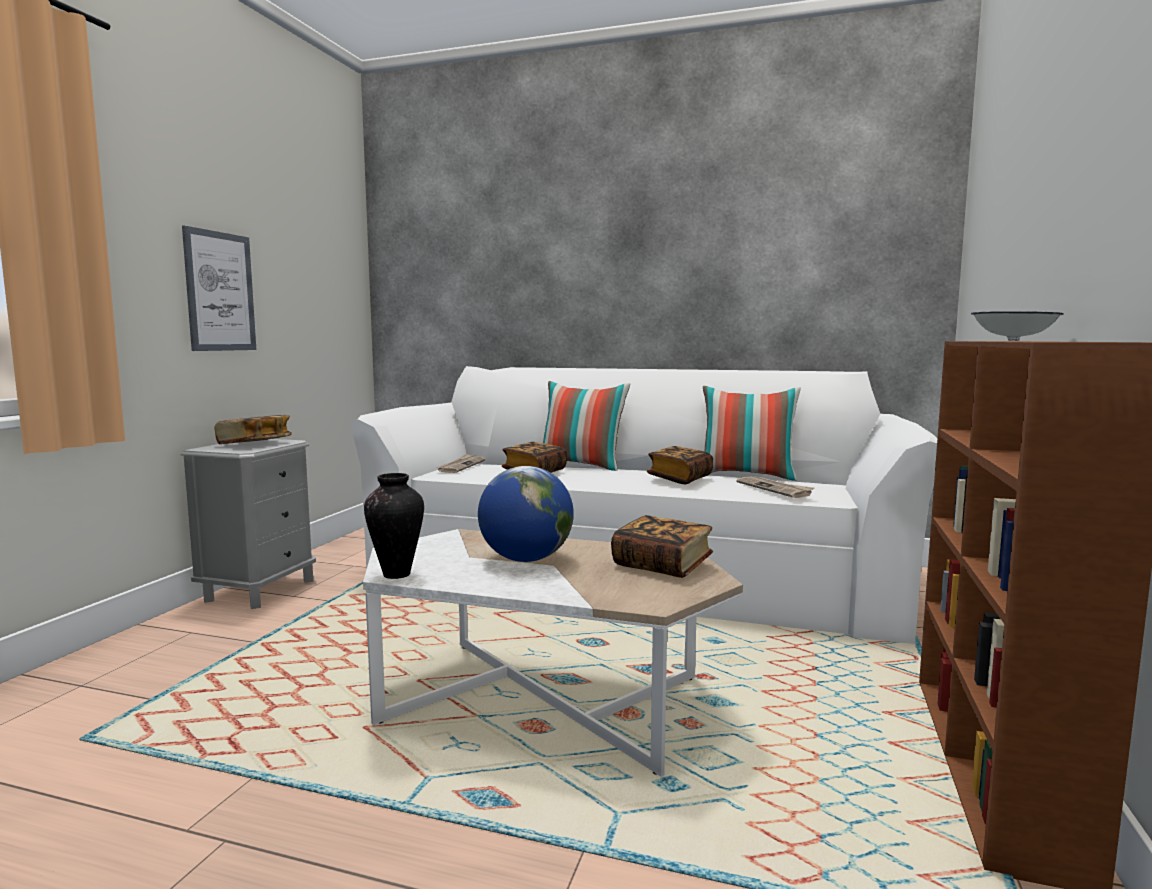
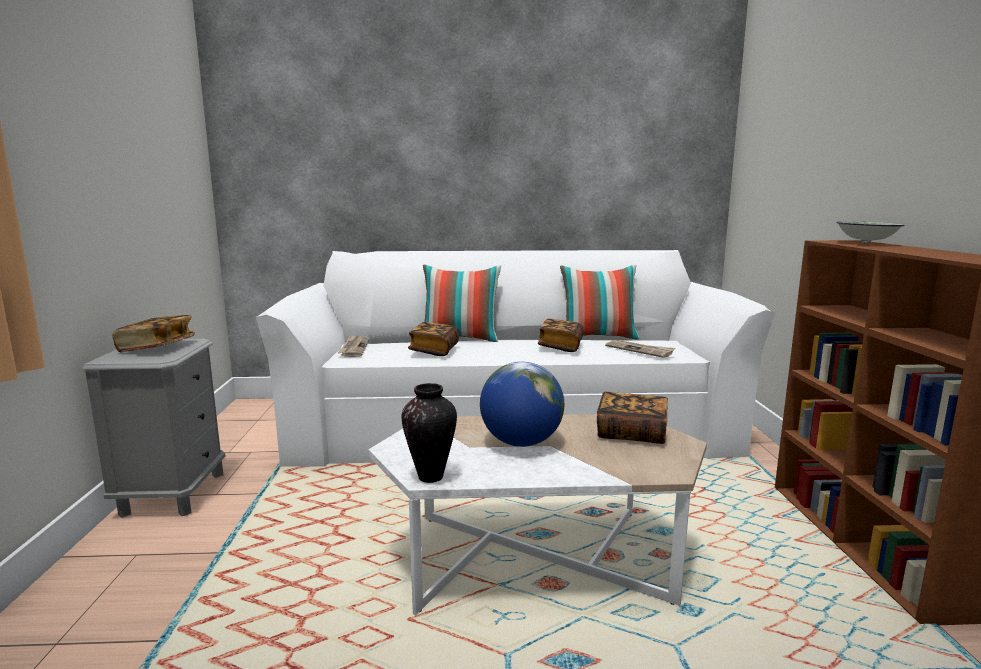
camera: 20 degrees left, 5 degrees up
(220, 291) = (96, 186): picture -> none

